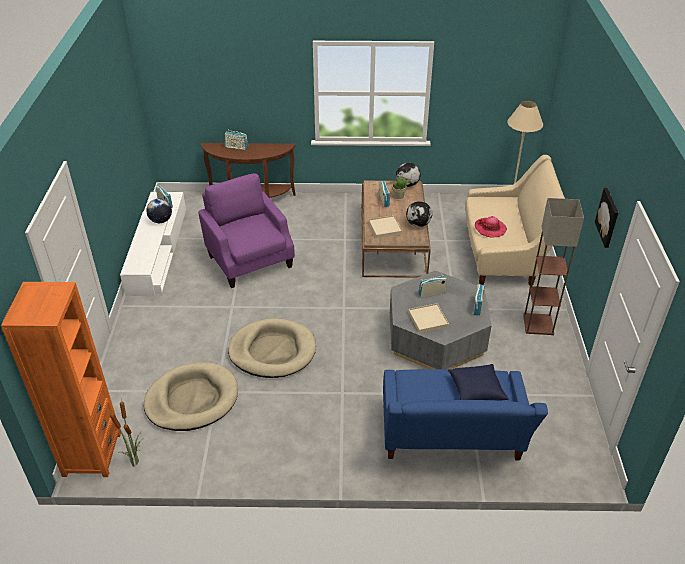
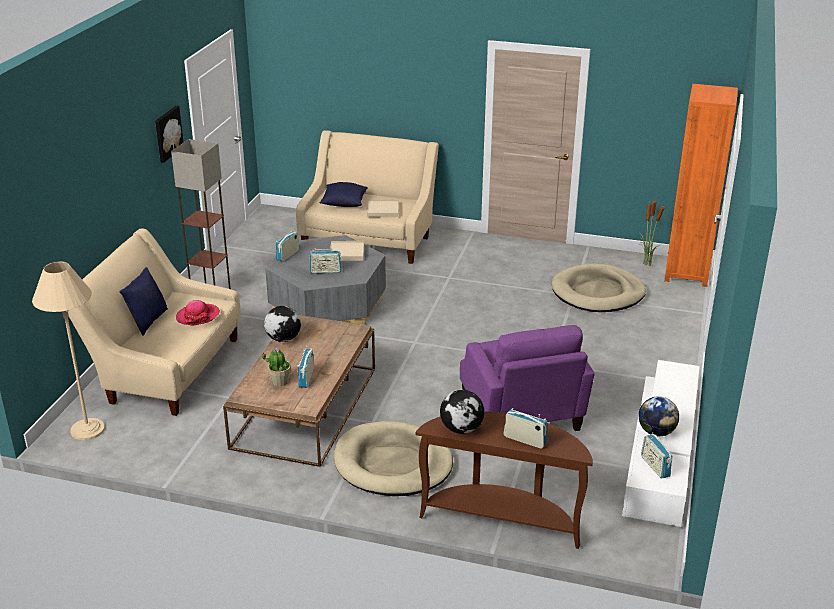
camera: 165 degrees left, 10 degrees down
(272, 351) = (510, 316): beige dog bed -> beige dog bed (393, 463)
(385, 228) = (331, 341): beige tray -> beige tray (382, 210)
(407, 184) = (253, 397): globe -> globe (462, 429)
(451, 440) = (368, 239): blue sofa -> beige sofa
(519, 219) = (147, 322): none -> blue pillow

